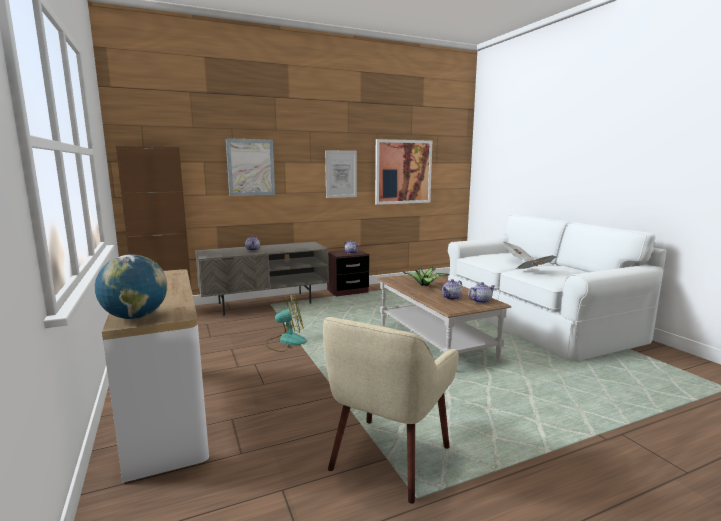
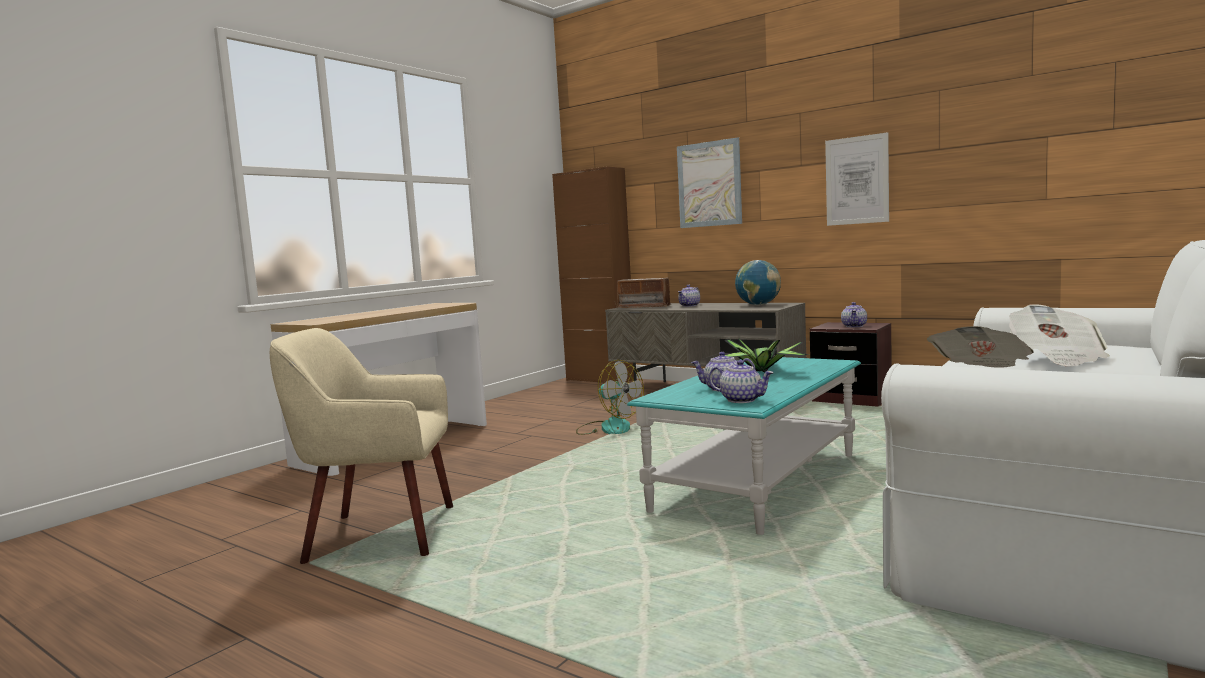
camera: 60 degrees right, 5 degrees down
(135, 317) = (308, 320): globe -> globe (758, 305)
(223, 254) = (644, 307): none -> radio
(403, 172) = (1006, 162): picture -> none
(435, 341) = (758, 483): brown coffee table -> turquoise coffee table

